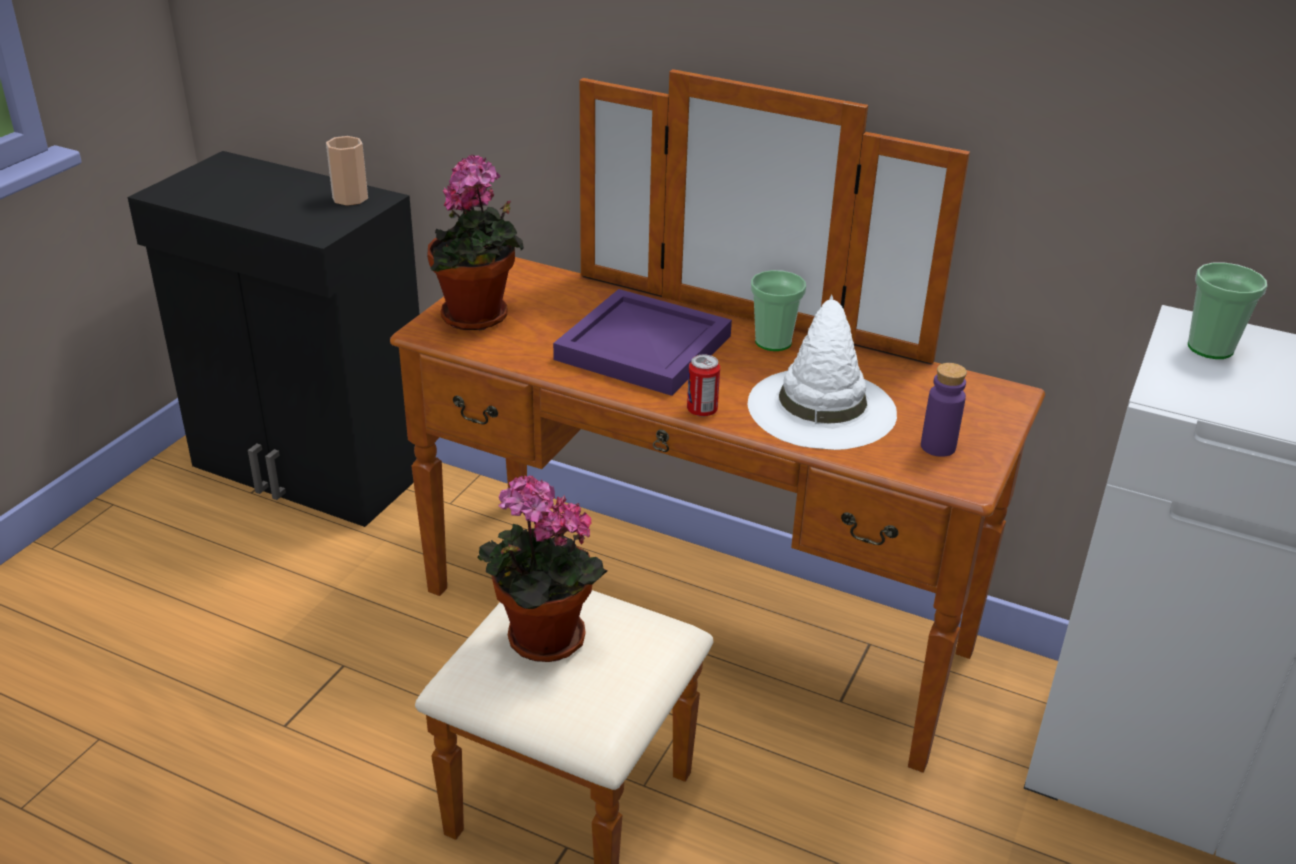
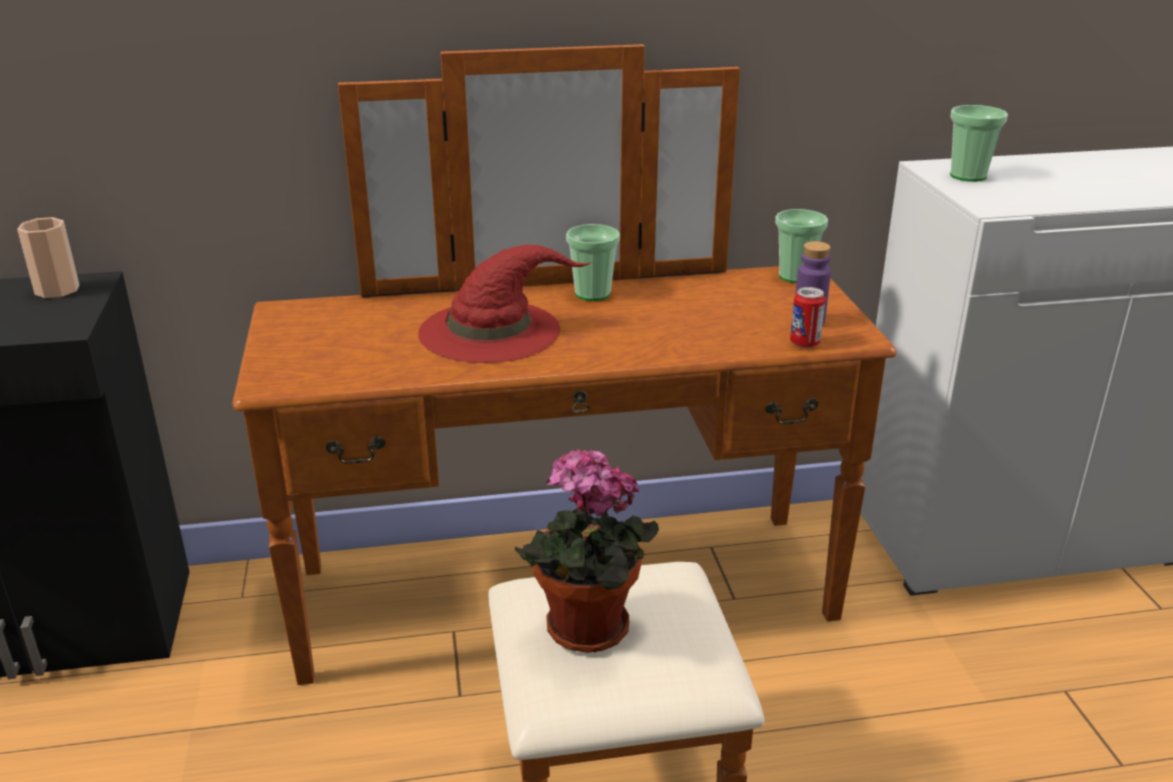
camera: 35 degrees left, 5 degrees down
(479, 318) = (309, 358): potted plant -> none
(642, 346) = (492, 330): purple tray -> red hat
(702, 411) = (608, 359): can -> can (804, 343)
(821, 406) = (692, 324): white hat -> none
(997, 395) = (795, 276): none -> cup

